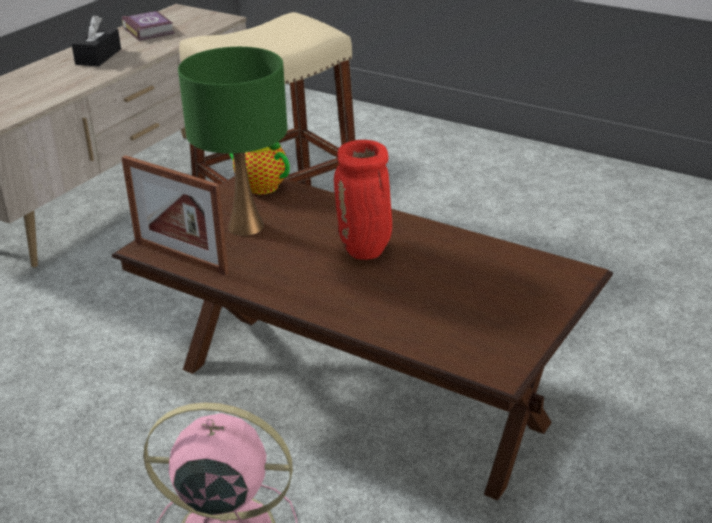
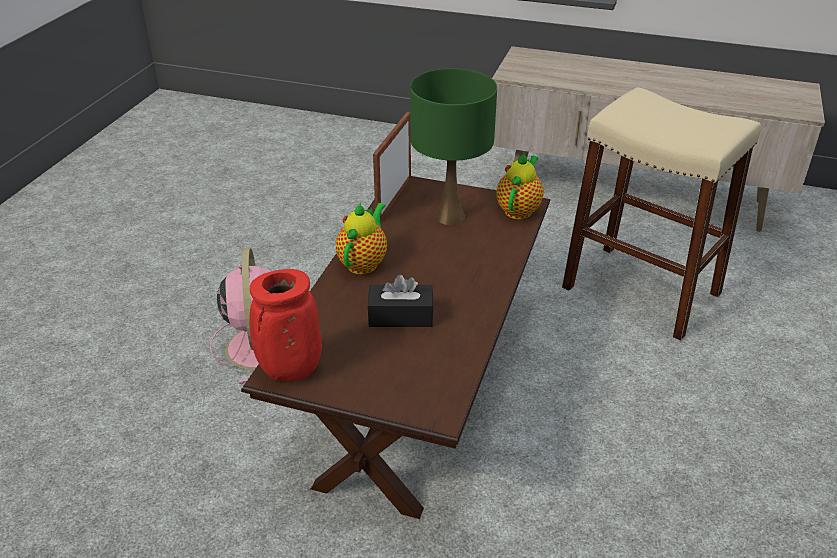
camera: 75 degrees right, 5 degrees up
(98, 56) = (660, 80): black tissue box -> black tissue box (400, 316)
(149, 30) = (739, 86): book -> none
(309, 292) = (364, 263): none -> teapot
(366, 251) = (434, 281): red vase -> red vase (289, 371)

